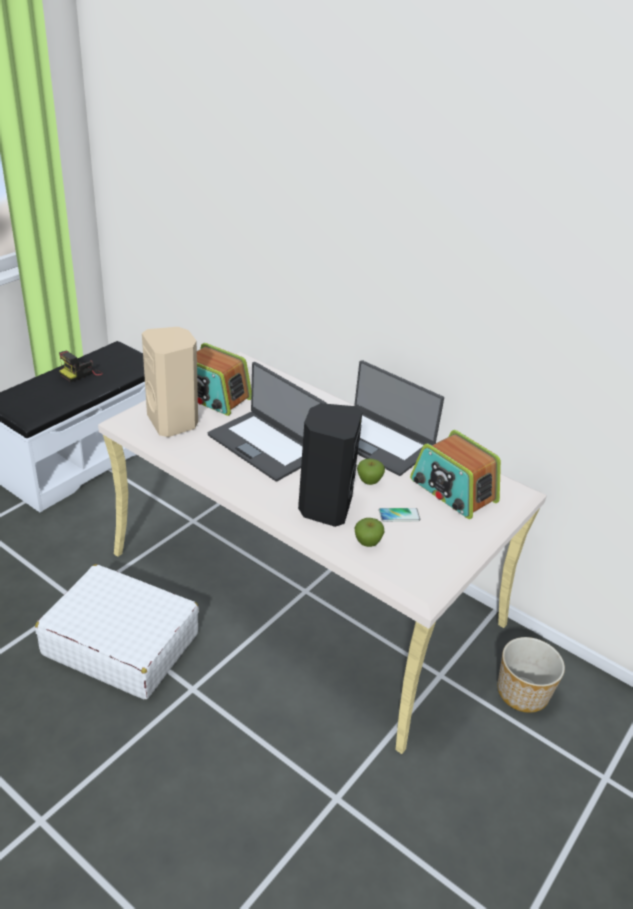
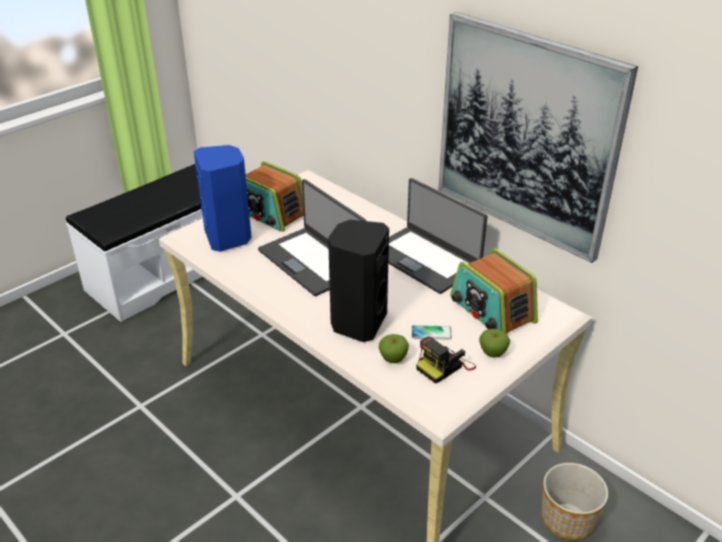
camera: 10 degrees right, 0 degrees up
(81, 373) = (164, 191): camera -> camera (445, 366)
(121, 643) = (175, 449): white suitcase -> none
(174, 422) = (228, 237): beige speaker -> blue speaker
(369, 481) = (407, 298): apple -> apple (492, 353)
(486, 318) = (526, 135): none -> picture

